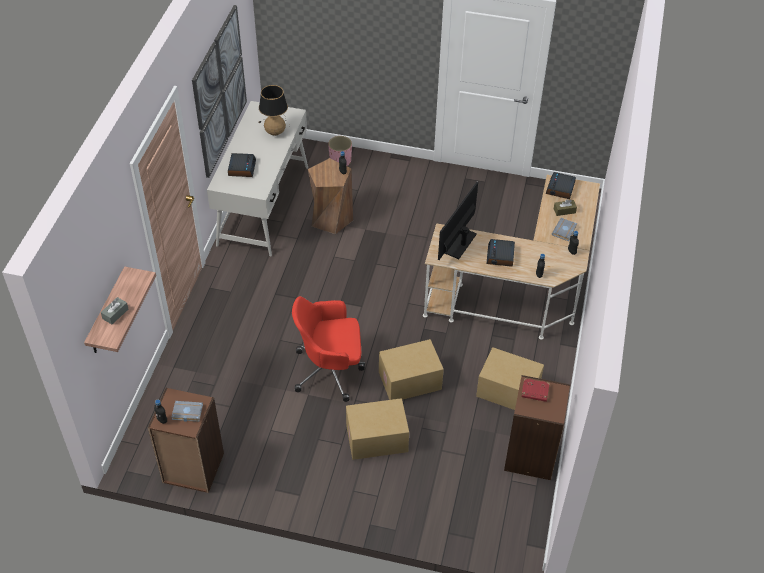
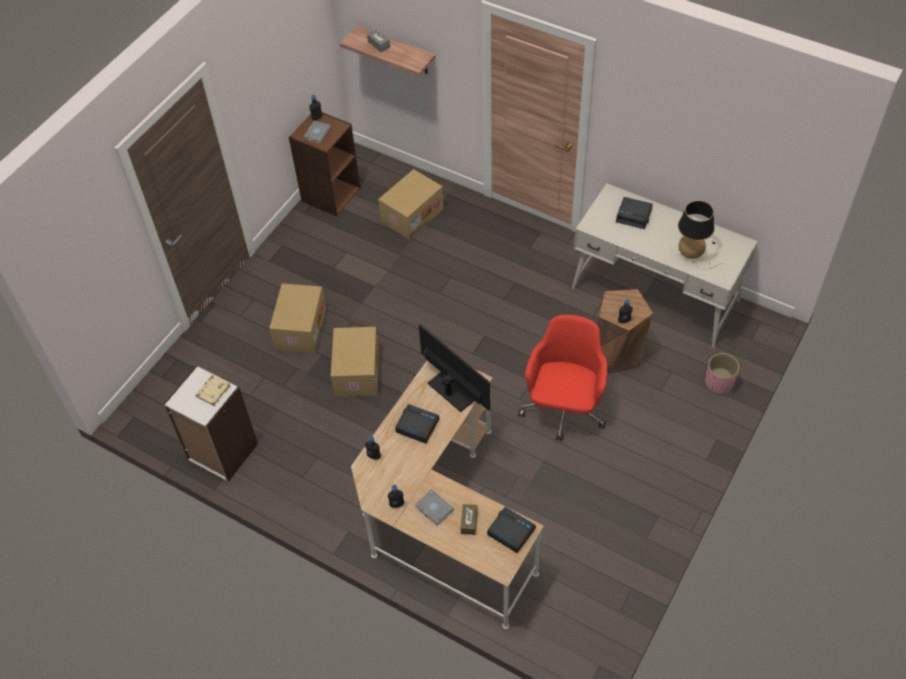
camera: 110 degrees right, 5 degrees up
(220, 91) = (691, 152): picture -> none
(330, 370) = (396, 309): red office chair -> red office chair (564, 408)
(507, 391) = (307, 456): cardboard box -> cardboard box (412, 214)
(531, 455) = (222, 452): brown bookcase -> white bookcase
(534, 392) = (213, 391): red book -> beige book

